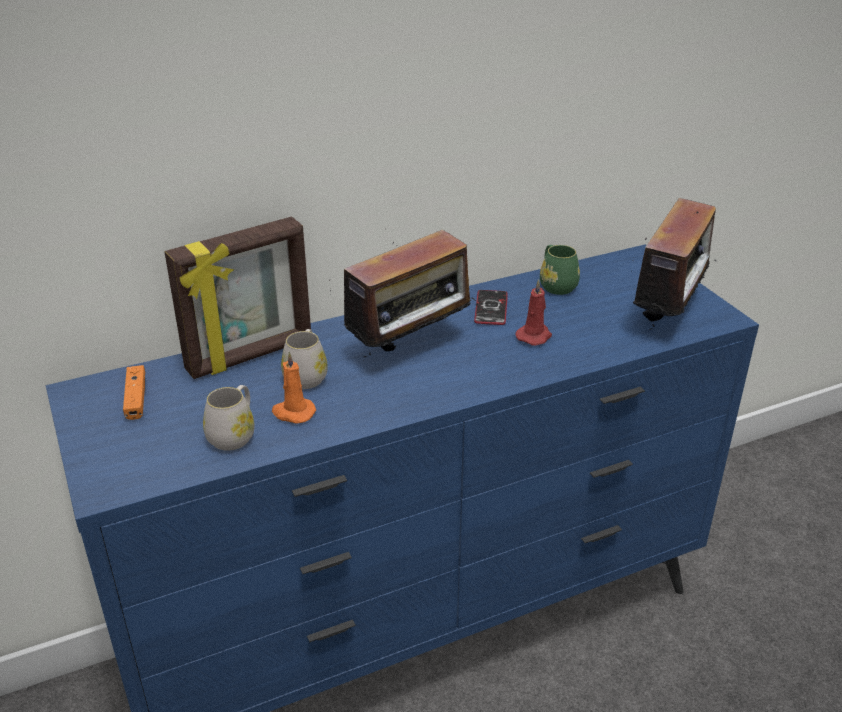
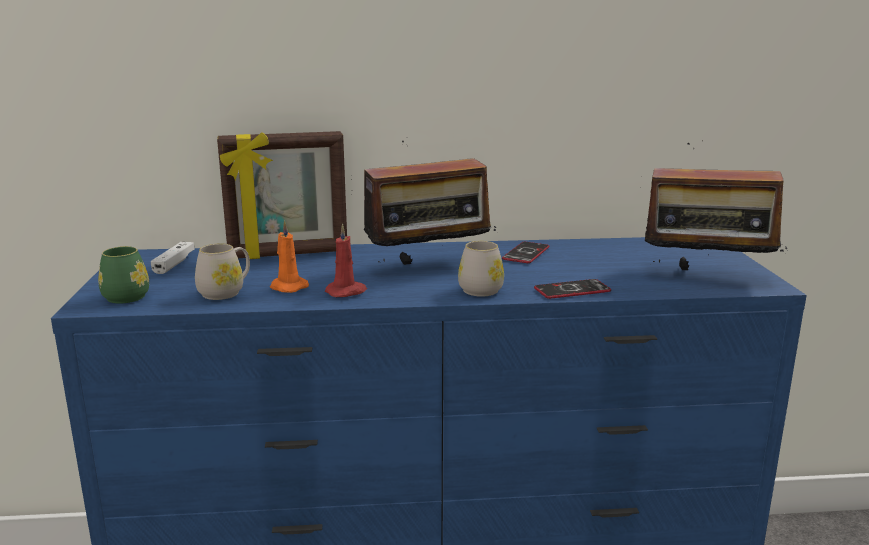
camera: 20 degrees right, 15 degrees down
(136, 398) = (174, 264): orange game controller -> white game controller
(306, 375) = (322, 269): white mug -> white mug (483, 288)
(534, 336) = (553, 273): red candle -> red candle (347, 292)
(556, 284) = (602, 247): green mug -> green mug (128, 295)
(566, 360) = (572, 290): none -> phone
(669, 313) = (706, 276): radio -> radio turned 60 degrees clockwise

